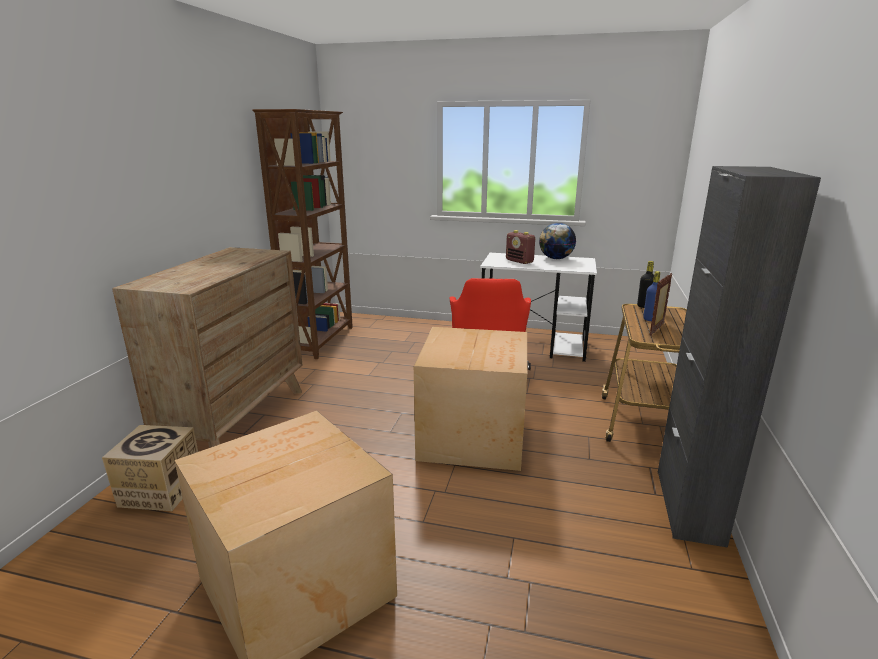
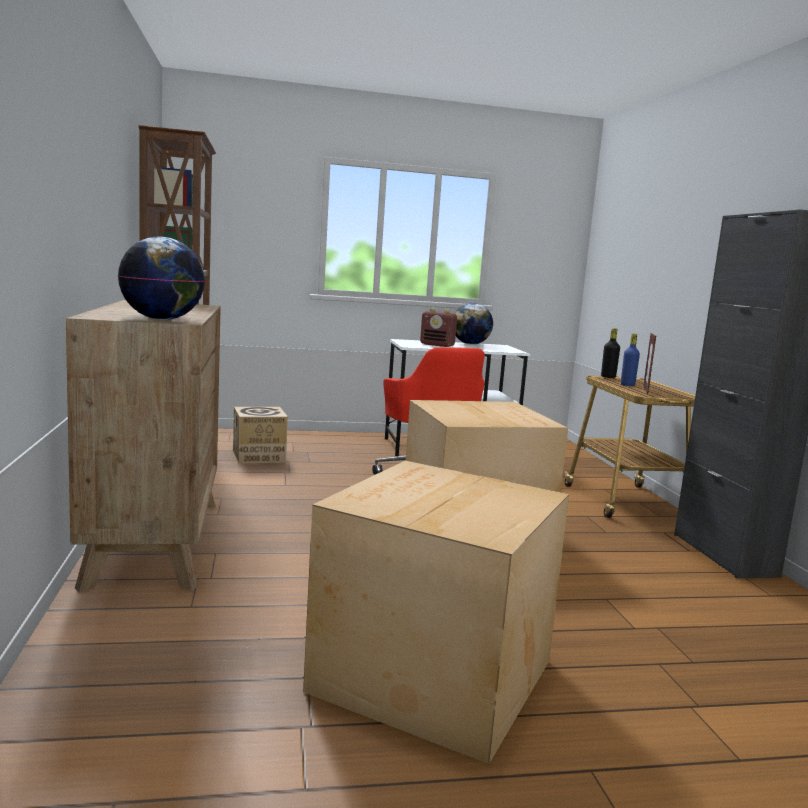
camera: 25 degrees left, 10 degrees down
(161, 490) = (130, 621): cardboard box -> cardboard box (258, 456)
(178, 285) = (162, 319): none -> globe

